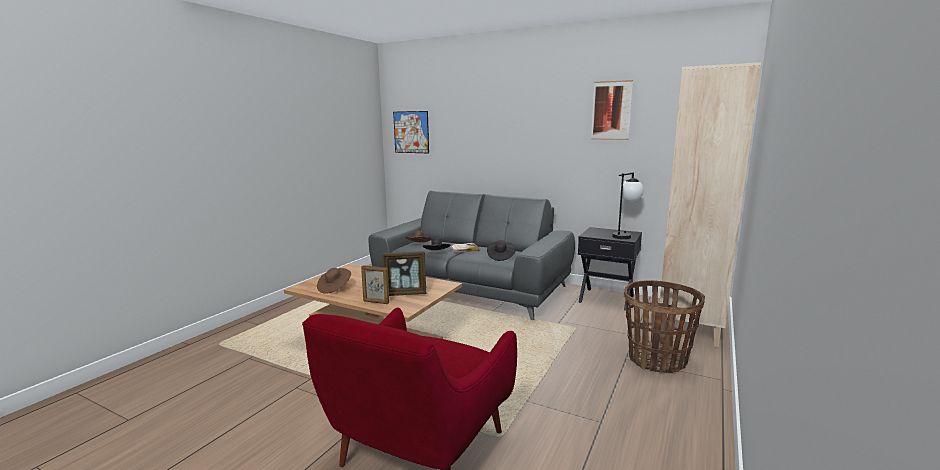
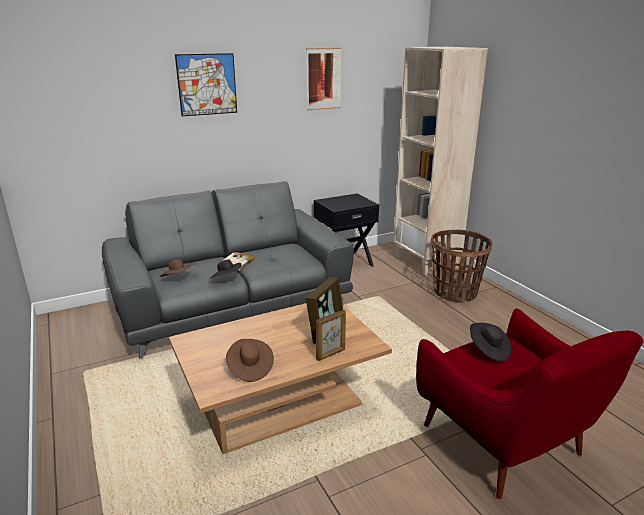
camera: 55 degrees left, 10 degrees up
(411, 132) = (52, 119): picture -> picture (207, 84)
(500, 257) = (290, 257): black hat -> black hat (488, 350)
(625, 235) = (358, 200): table lamp -> none

